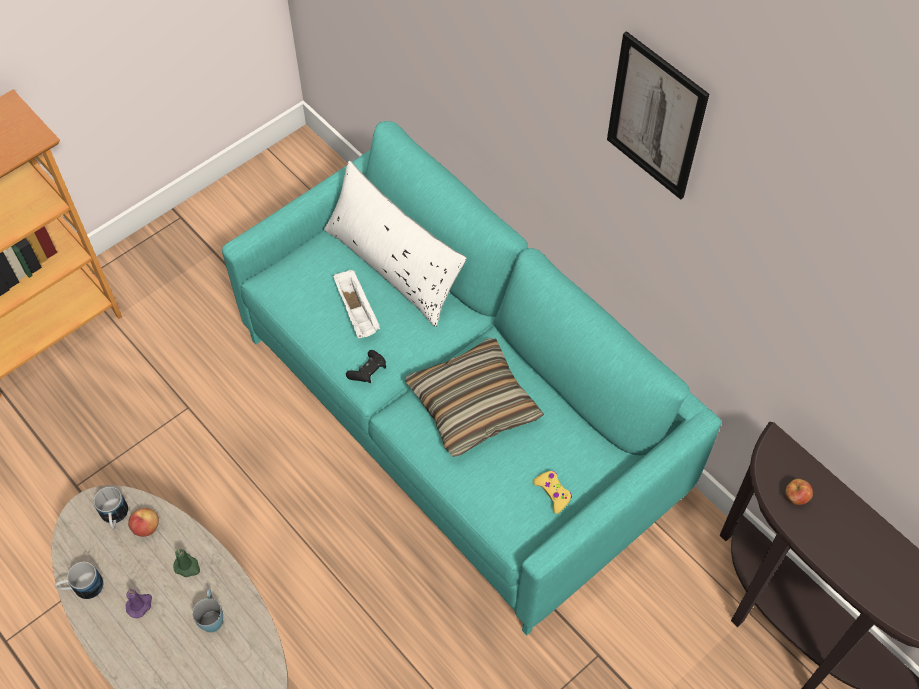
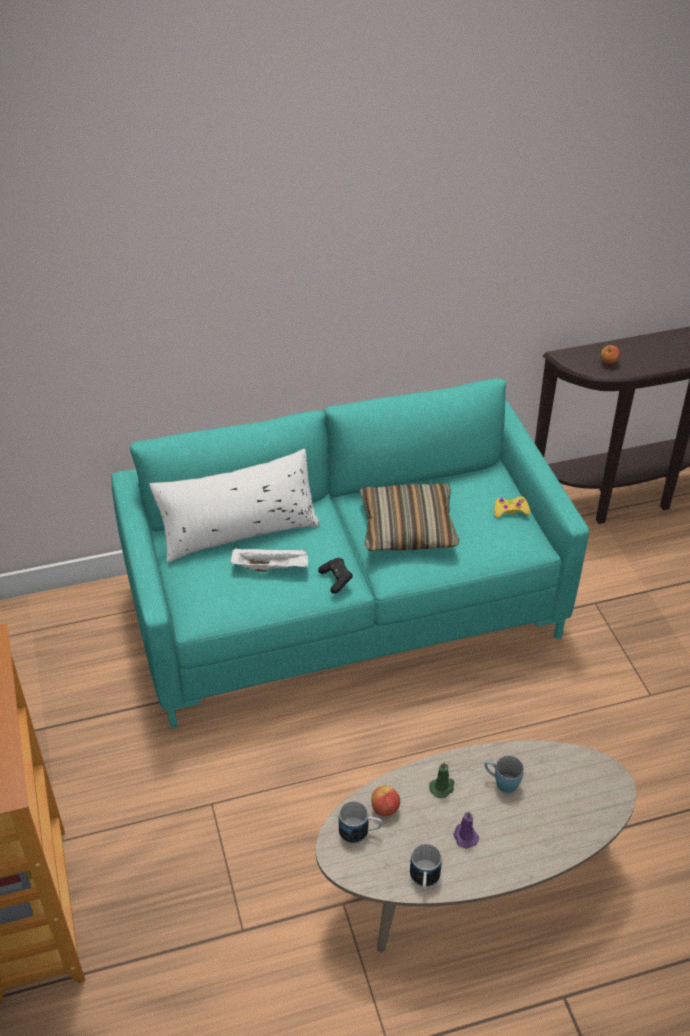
camera: 65 degrees left, 15 degrees down
(656, 117) = (390, 196): picture -> none

